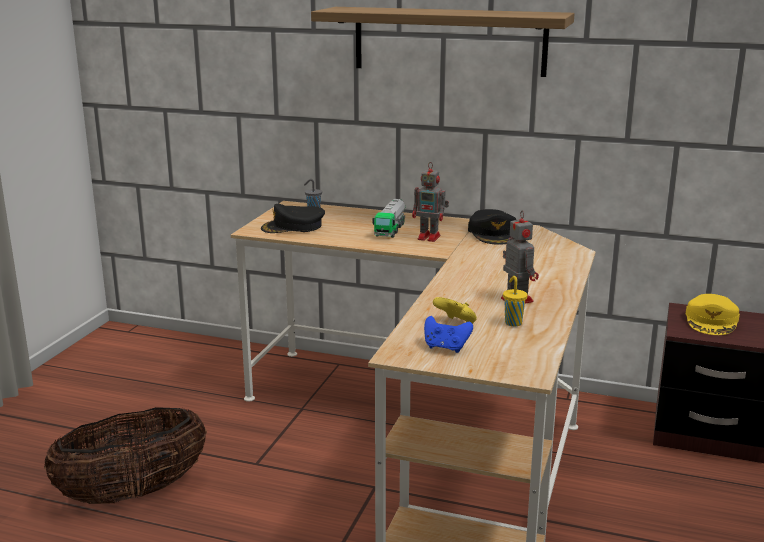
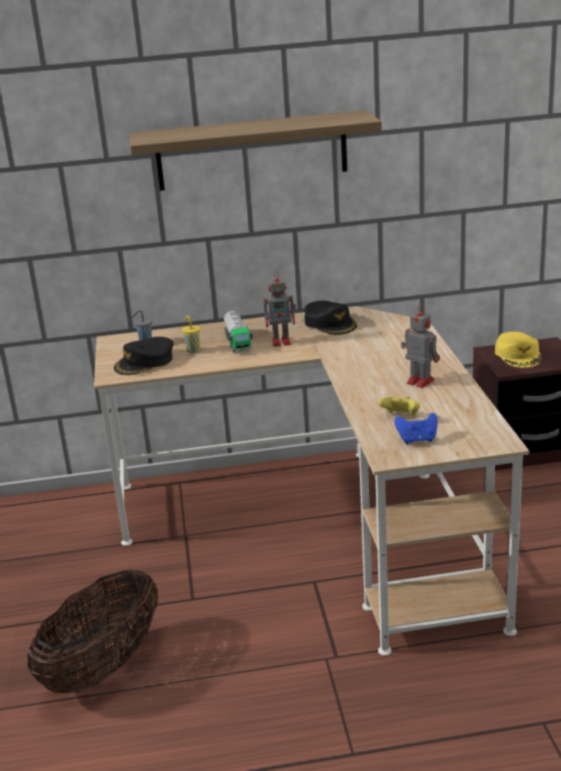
camera: 25 degrees left, 5 degrees up
(512, 322) = (440, 403): yellow cup -> yellow cup (193, 350)

